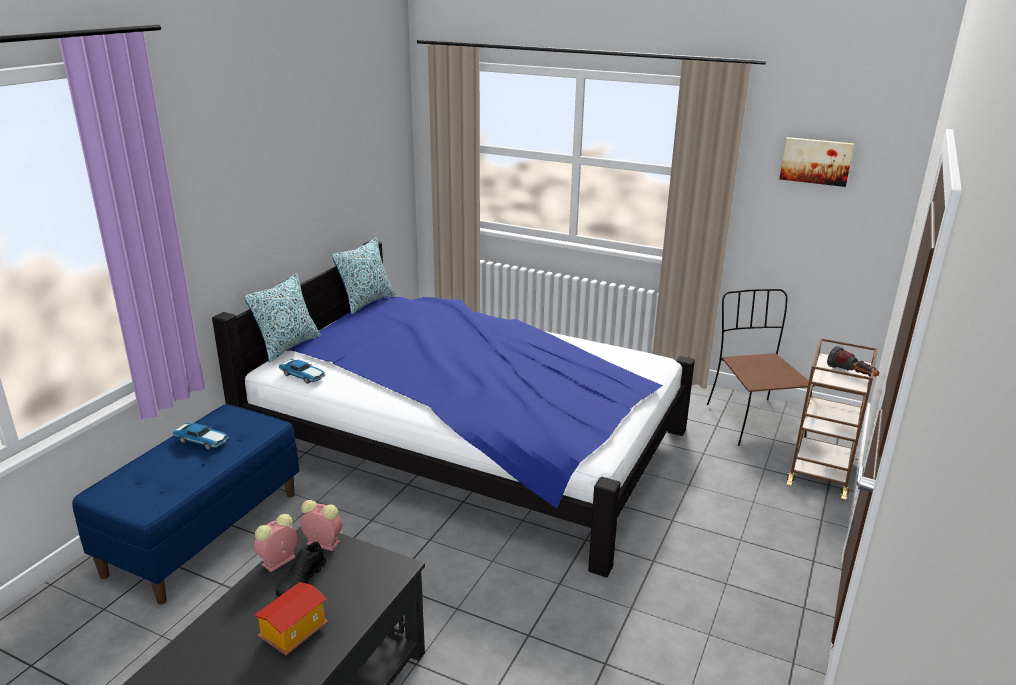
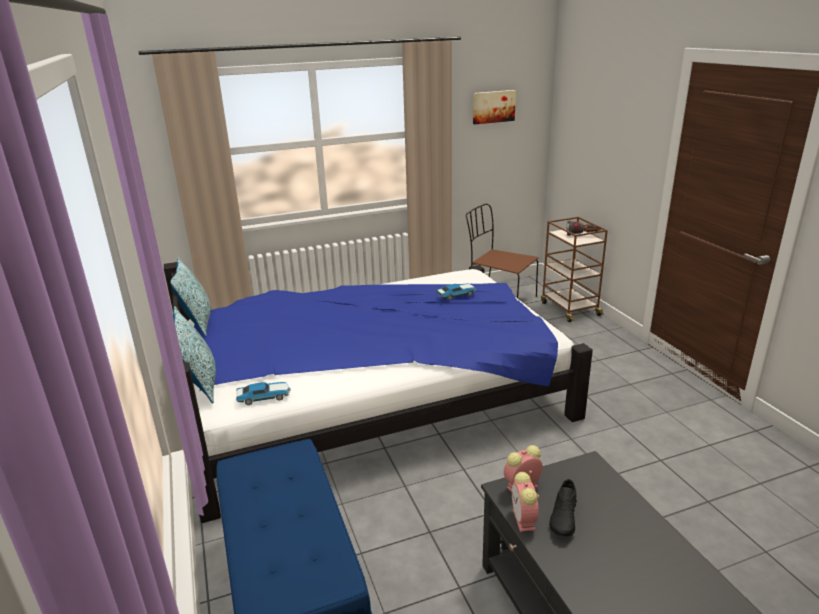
camera: 45 degrees left, 0 degrees up
(202, 441) = (264, 498): toy car -> toy car (456, 295)
(294, 632) = (629, 547): toy house -> none
(301, 581) = (564, 518): black shoe -> black shoe turned 45 degrees clockwise

